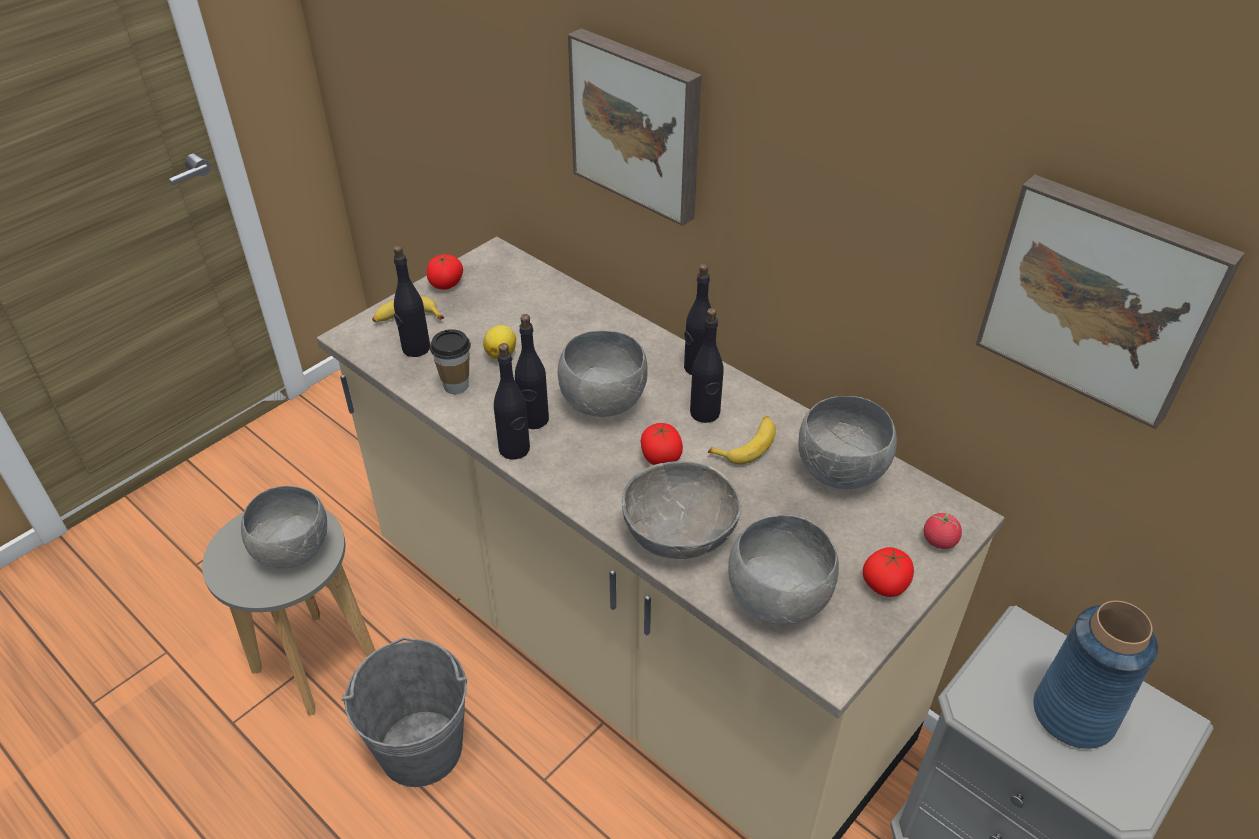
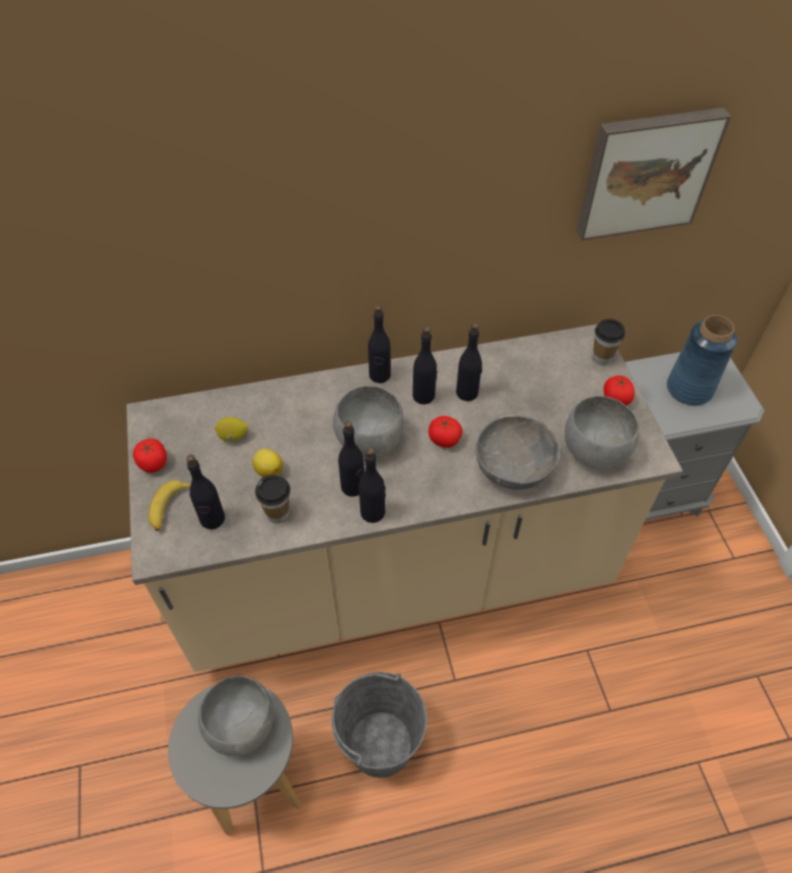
camera: 55 degrees left, 10 degrees up
(519, 313) = (233, 437): none -> lemon
(638, 124) = (266, 243): picture -> none
(747, 445) = (467, 392): banana -> black bottle
(842, 473) = (523, 365): grey bowl -> none
(939, 541) = (601, 358): tomato -> cup

